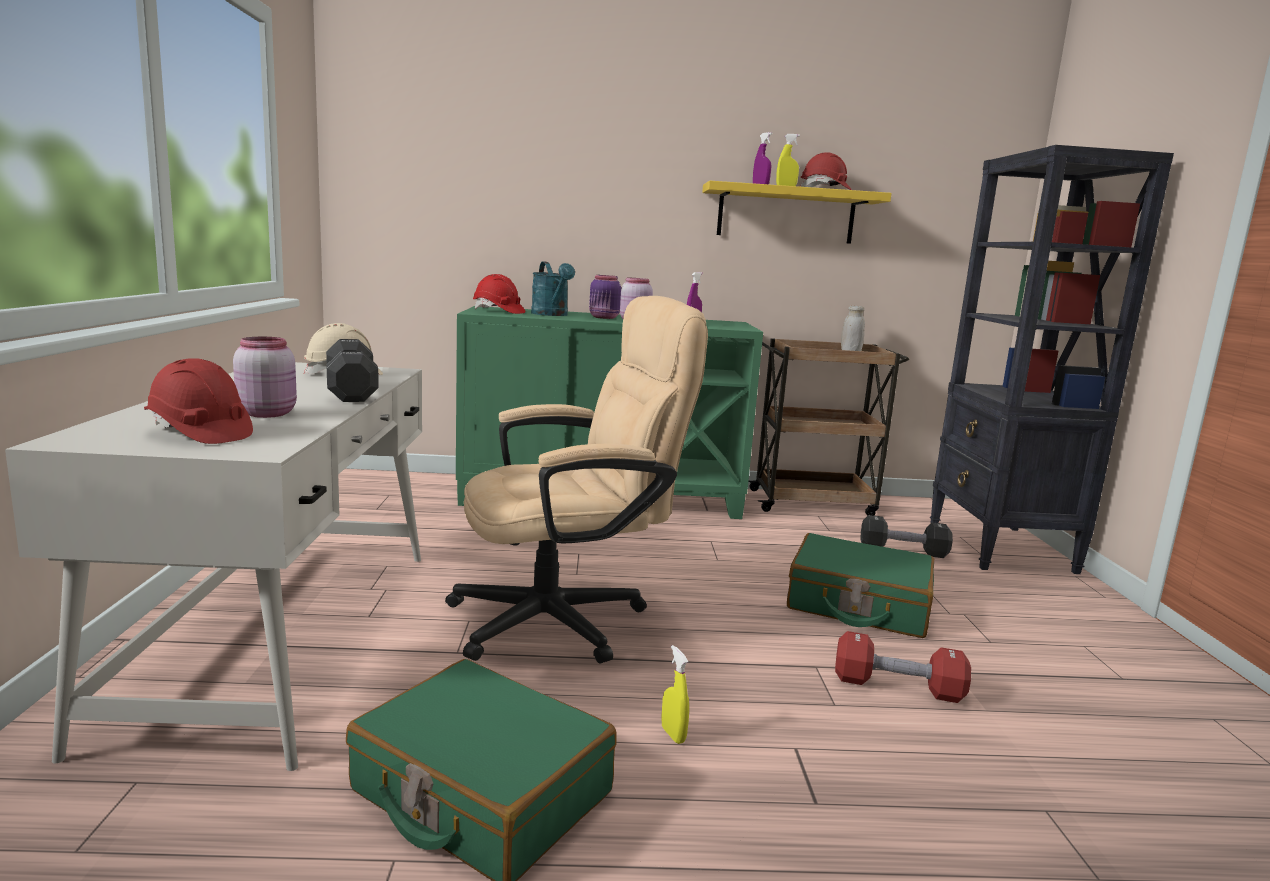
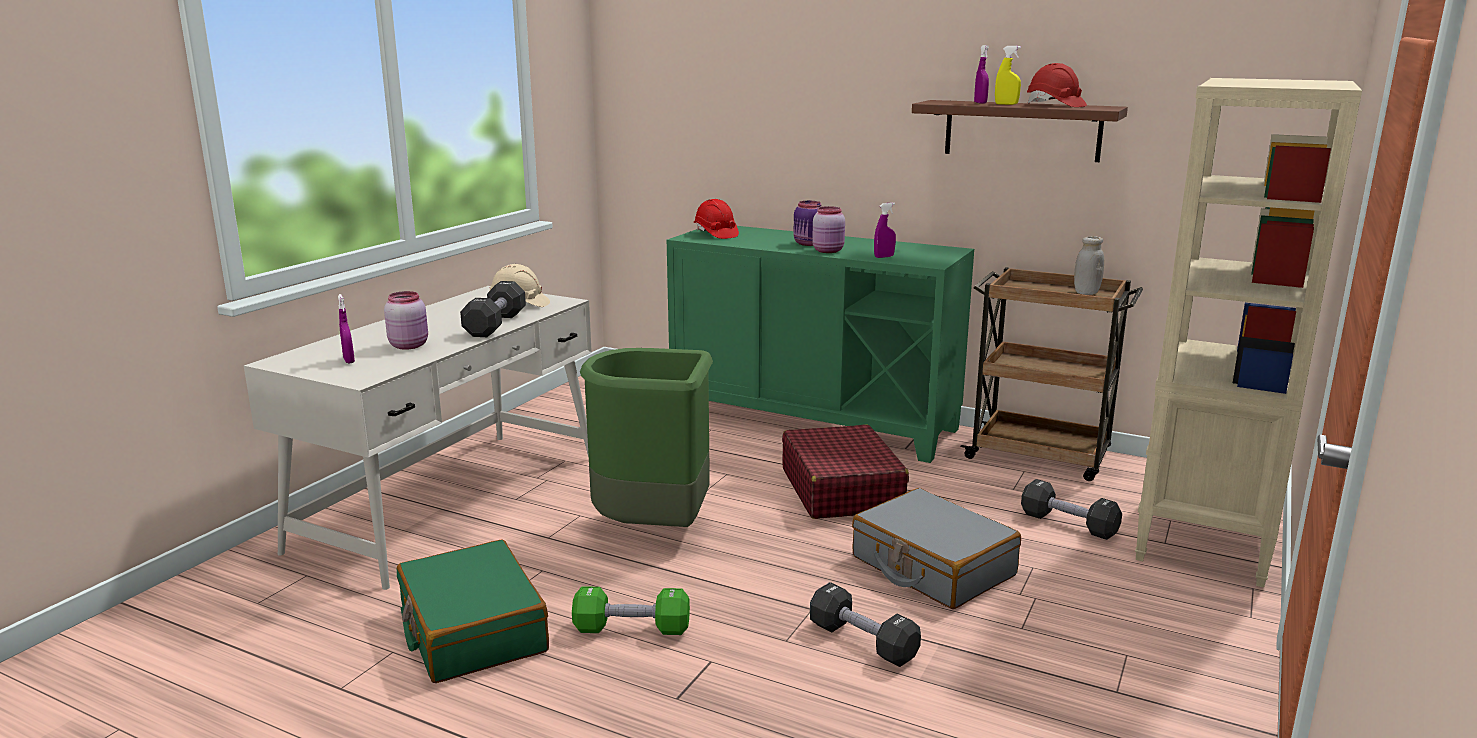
camera: 30 degrees right, 5 degrees up
(199, 433) = (349, 361): red hard hat -> purple spray bottle
(552, 315) = (761, 239): turquoise watering can -> none
(567, 619) = (653, 528): beige office chair -> green trash can
(673, 735) = (632, 629): yellow spray bottle -> green dumbbell
(700, 551) = (841, 490): none -> red suitcase
(786, 215) = (1022, 130): yellow shelf -> brown shelf
(858, 604) = (932, 567): green suitcase -> grey suitcase
(897, 687) = (862, 641): red dumbbell -> black dumbbell
(1000, 548) = (1203, 541): black bookcase -> beige bookcase

